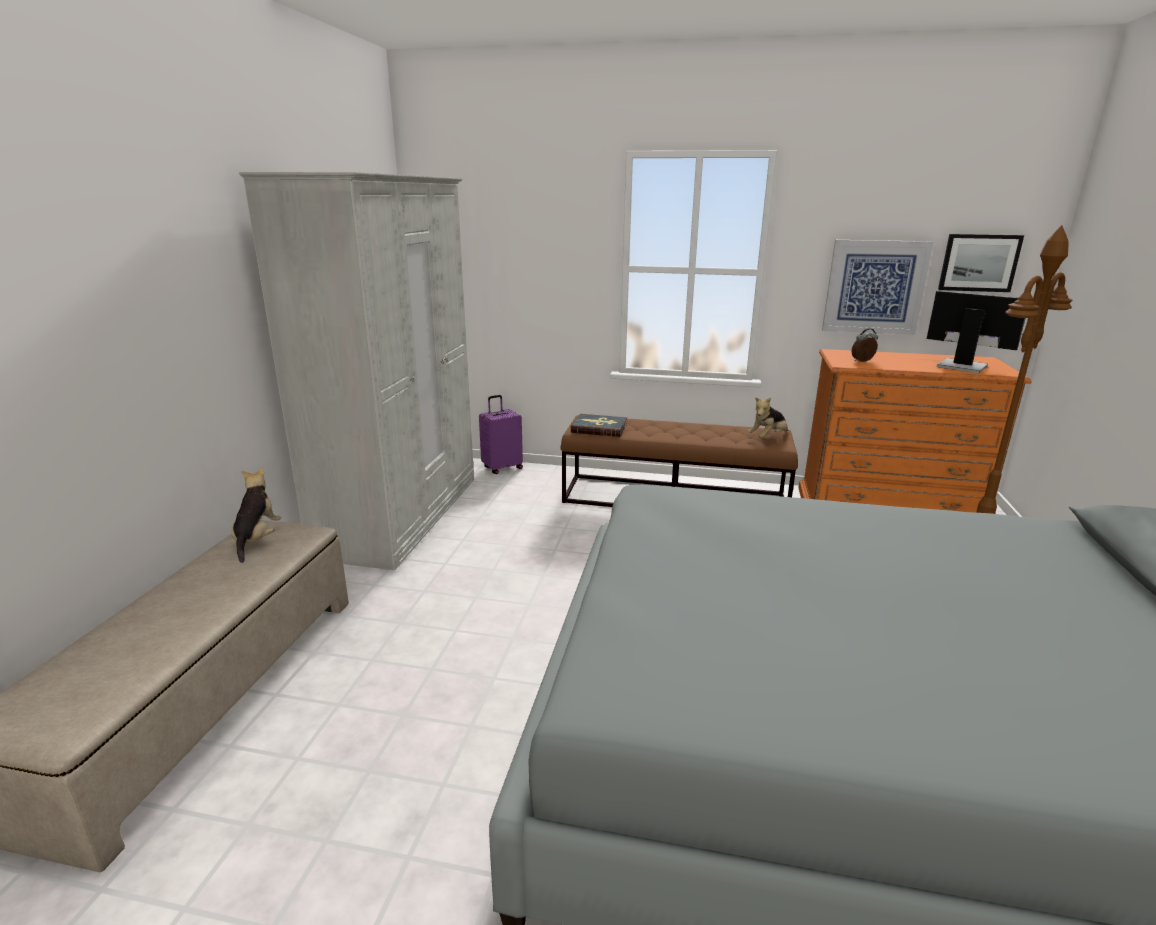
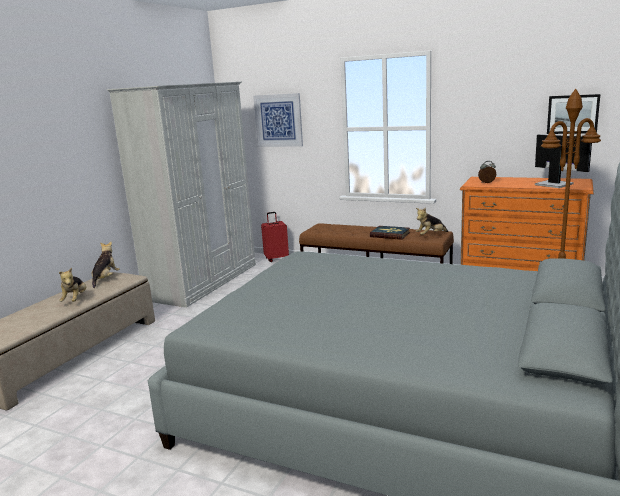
camera: 15 degrees right, 5 degrees down
(214, 595) = (75, 300): none -> plush toy
(502, 468) = (276, 259): purple suitcase -> red suitcase
(599, 428) = (324, 230): book -> book (390, 234)
(875, 287) = (504, 134): picture -> picture (278, 120)

